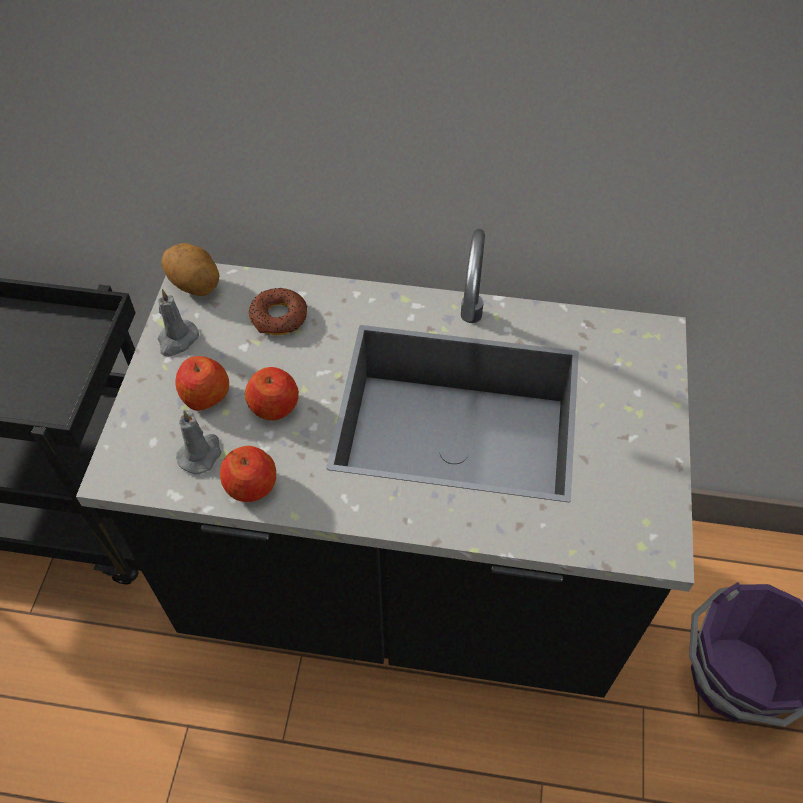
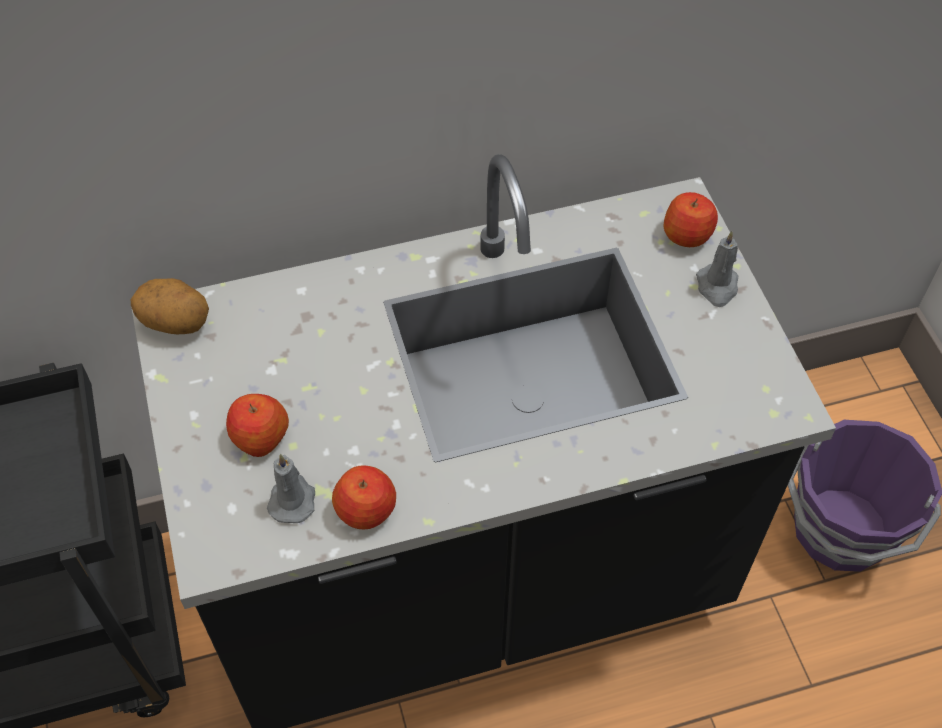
camera: 25 degrees left, 0 degrees up
(177, 340) = (192, 390): grey candle -> grey candle (717, 287)
(275, 406) = (343, 419): apple -> apple (687, 234)
(279, 317) = (291, 324): donut -> none

